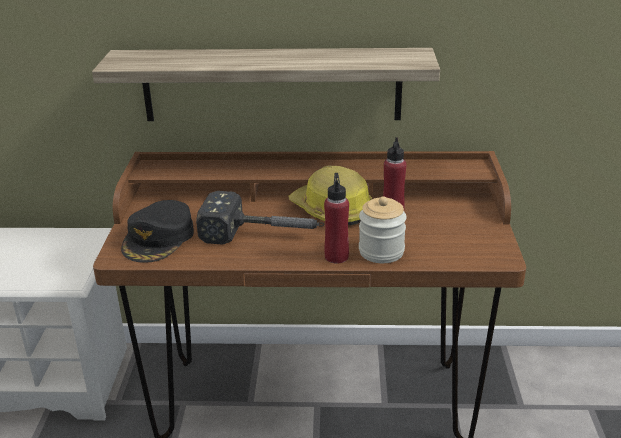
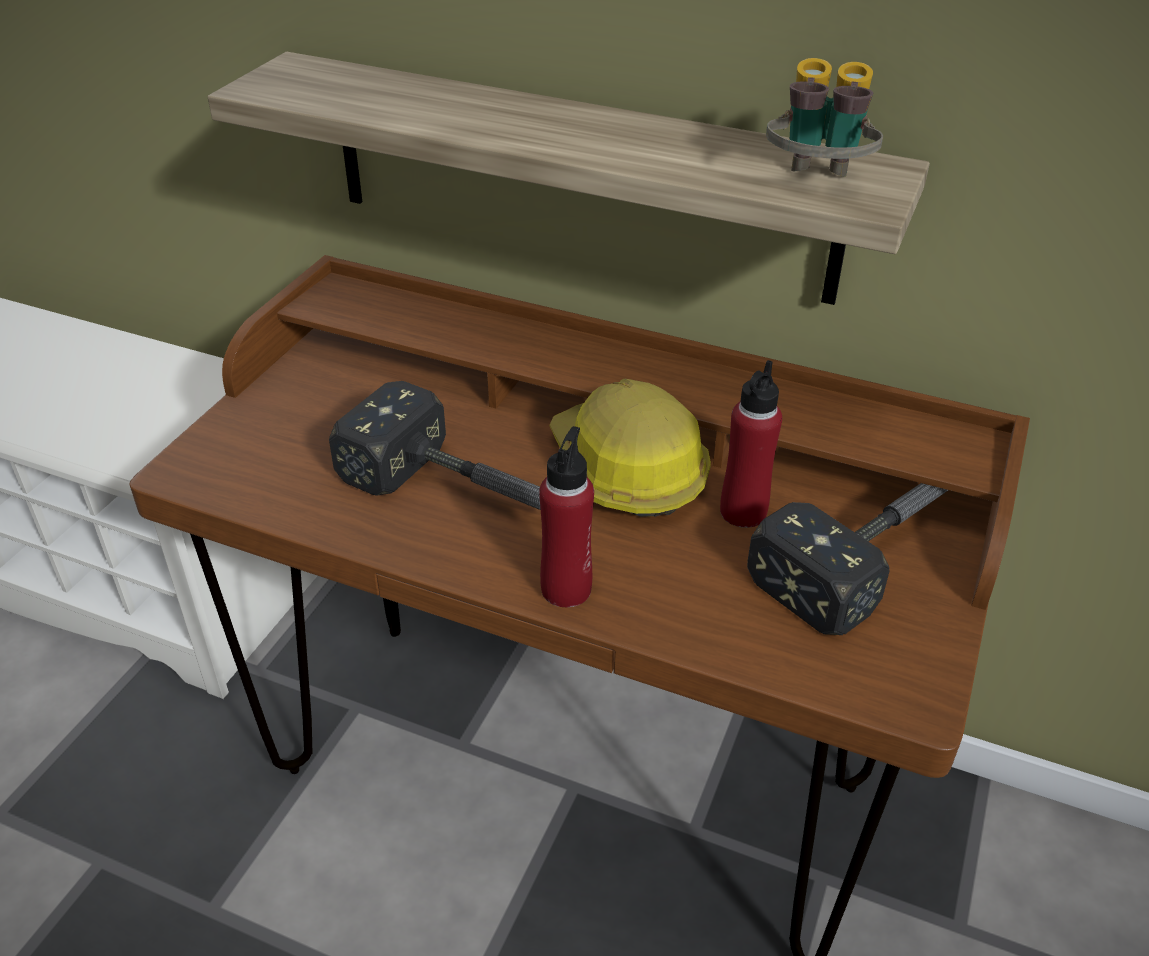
camera: 20 degrees right, 10 degrees up
(159, 238) = (275, 450): black cap -> none
(381, 252) = (663, 603): jar -> none
(396, 61) = (816, 185): none -> binoculars
(454, 215) = (873, 549): none -> hammer

